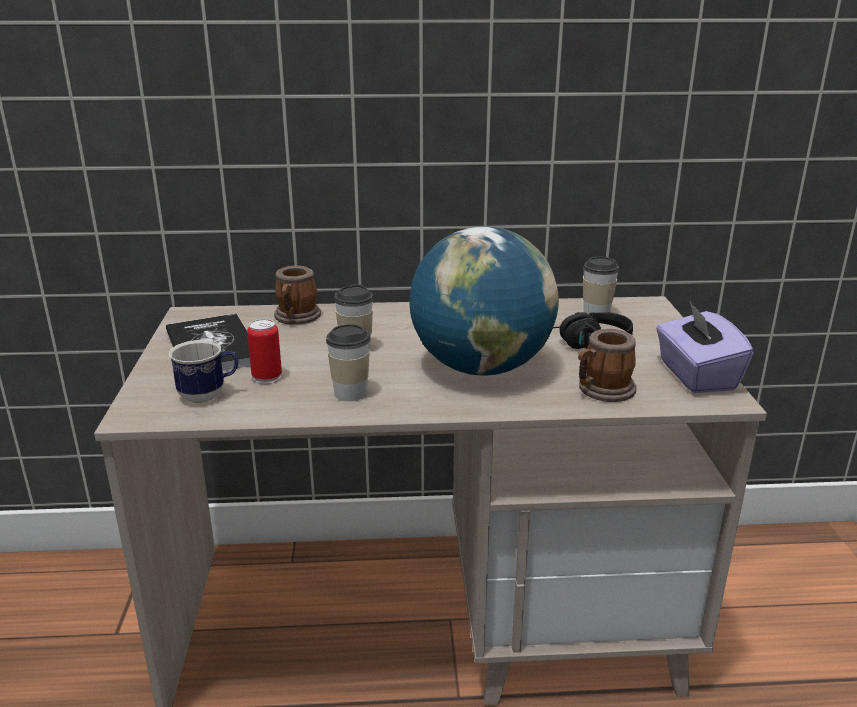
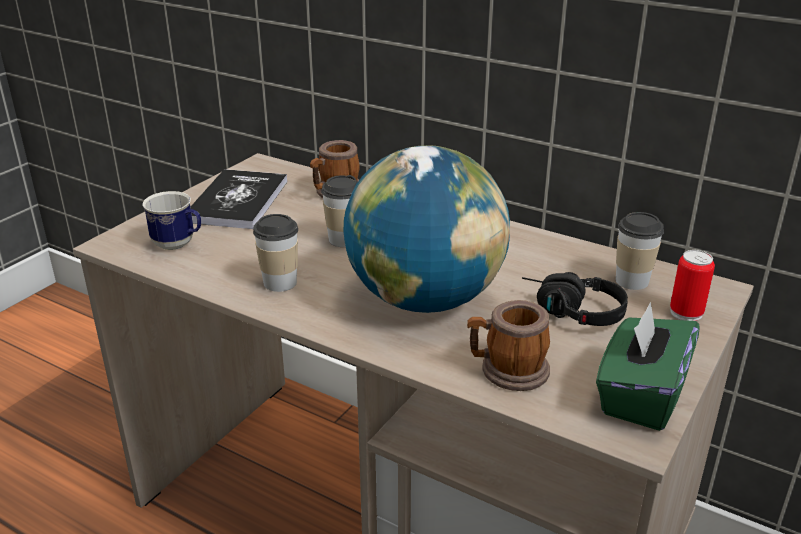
camera: 35 degrees right, 5 degrees up
(267, 377) = (239, 243): can -> can (686, 313)
(695, 376) = (640, 395): purple tissue box -> green tissue box

